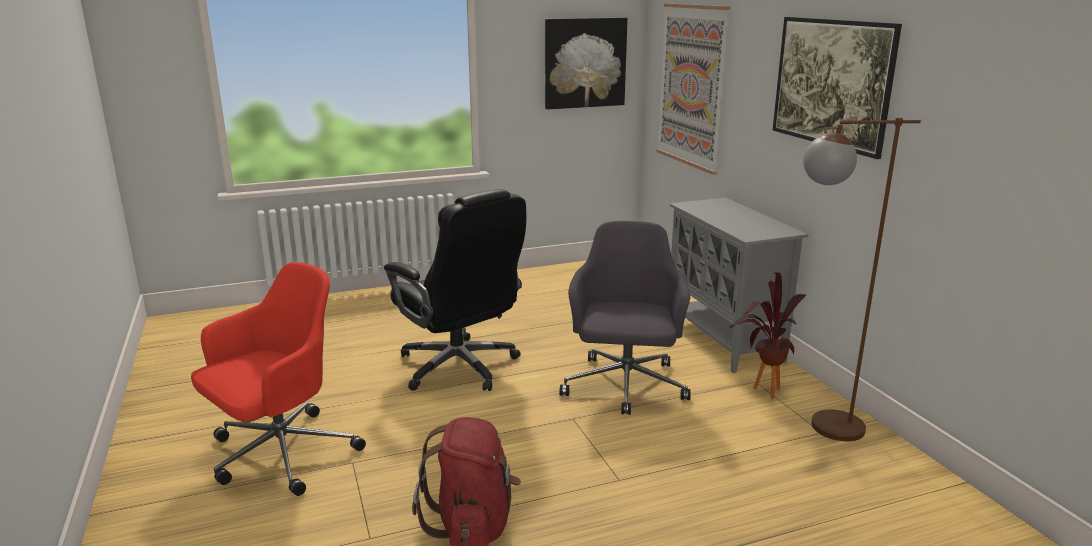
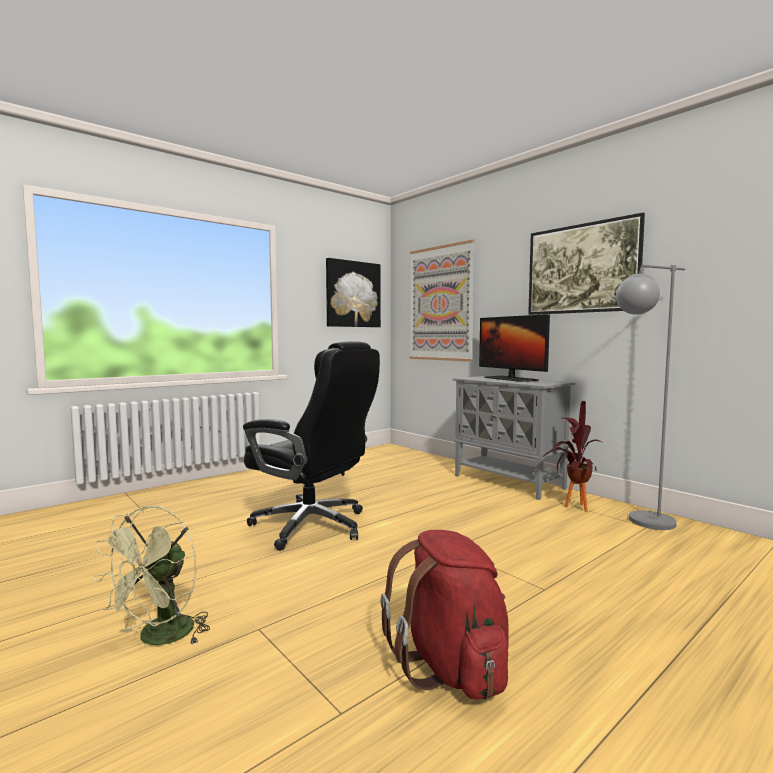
camera: 20 degrees left, 15 degrees down
(280, 454) = (159, 638): red office chair -> green fan
(625, 386) = (470, 519): grey office chair -> none
(738, 214) = (510, 379): none -> monitor
(819, 428) = (641, 524): brown floor lamp -> grey floor lamp

